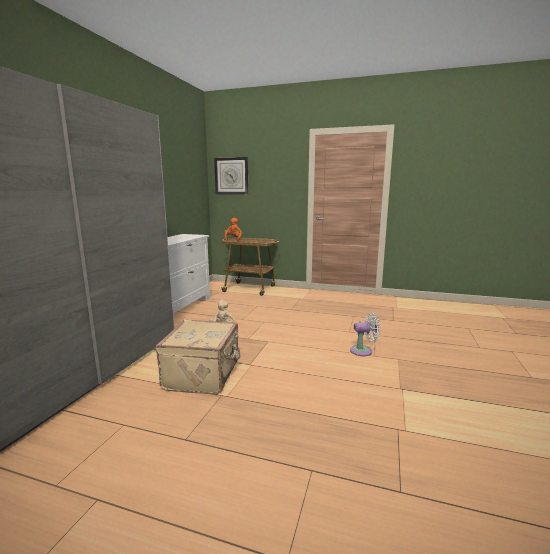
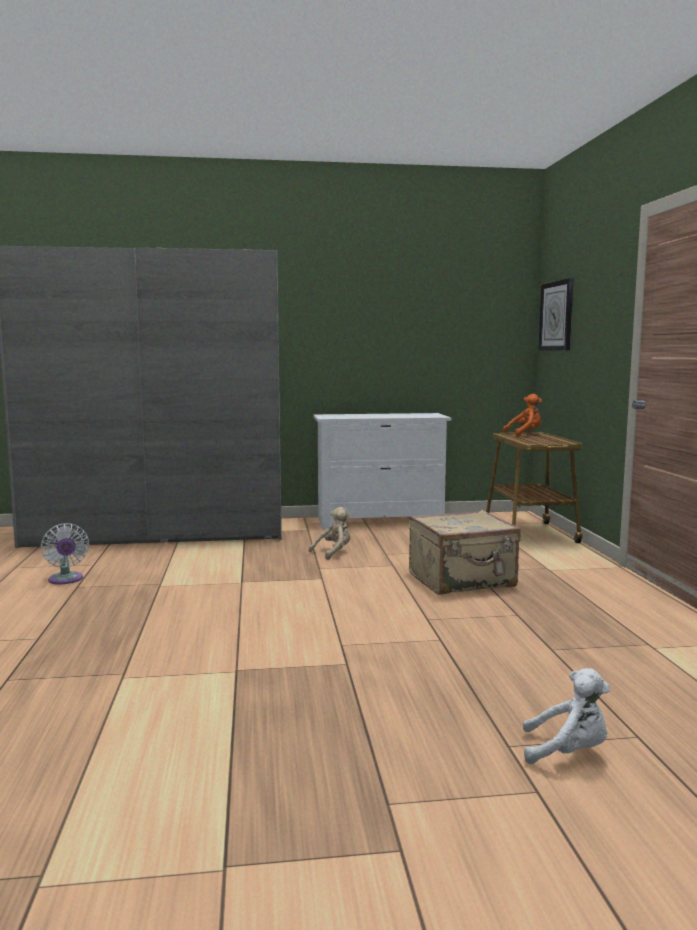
camera: 65 degrees right, 5 degrees down
(203, 375) = (199, 569): beige suitcase -> beige suitcase (462, 581)
(363, 351) = (352, 636): white fan -> white fan (66, 580)
(482, 340) = (568, 752): none -> white plush toy

